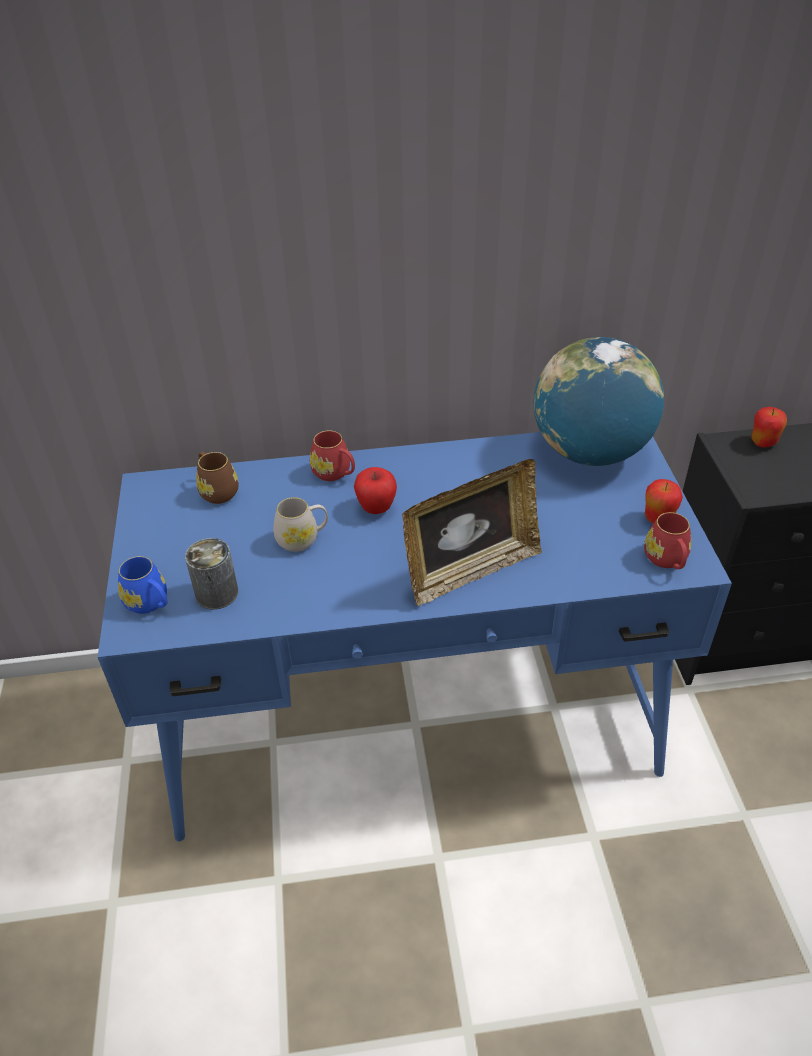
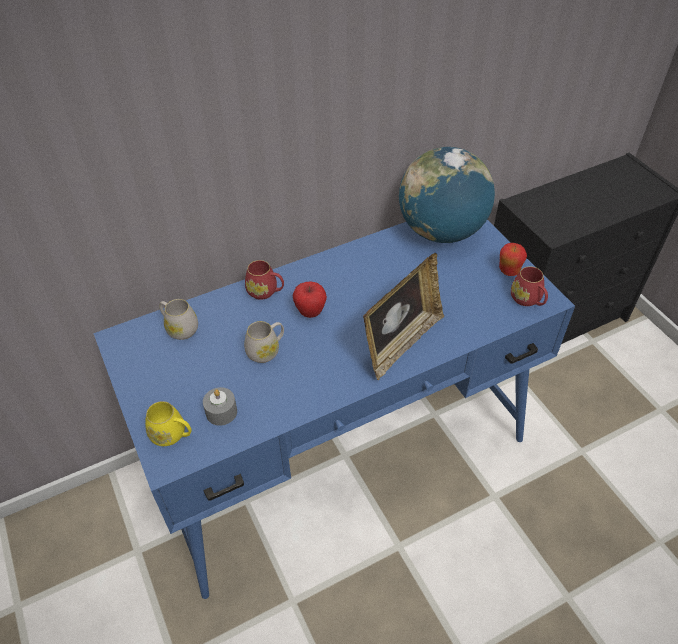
camera: 20 degrees left, 5 degrees up
(150, 603) = (172, 435): blue mug -> yellow mug
(217, 490) = (179, 328): brown mug -> white mug
(217, 593) = (221, 412): can -> grey candle
(763, 443) = (544, 197): apple -> none

